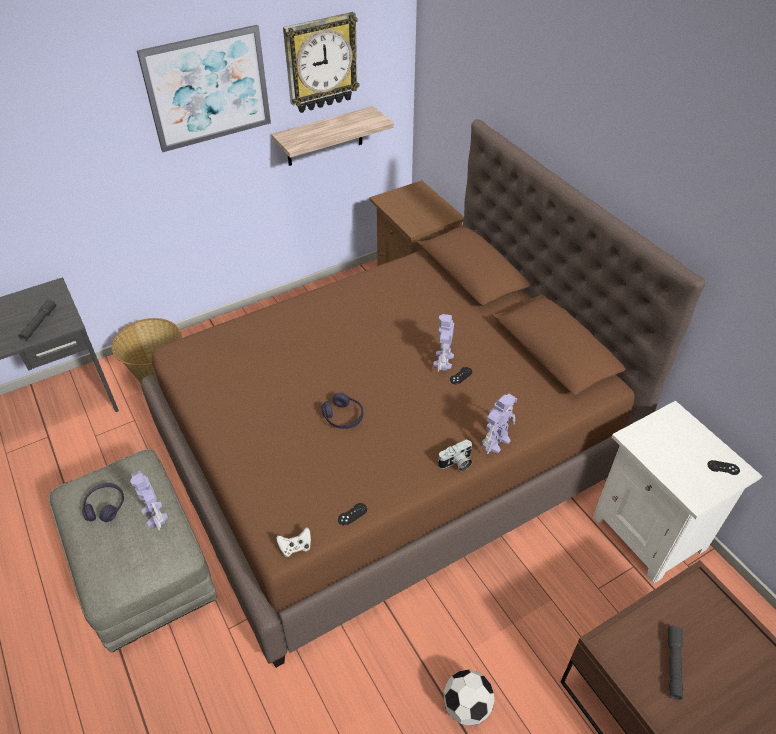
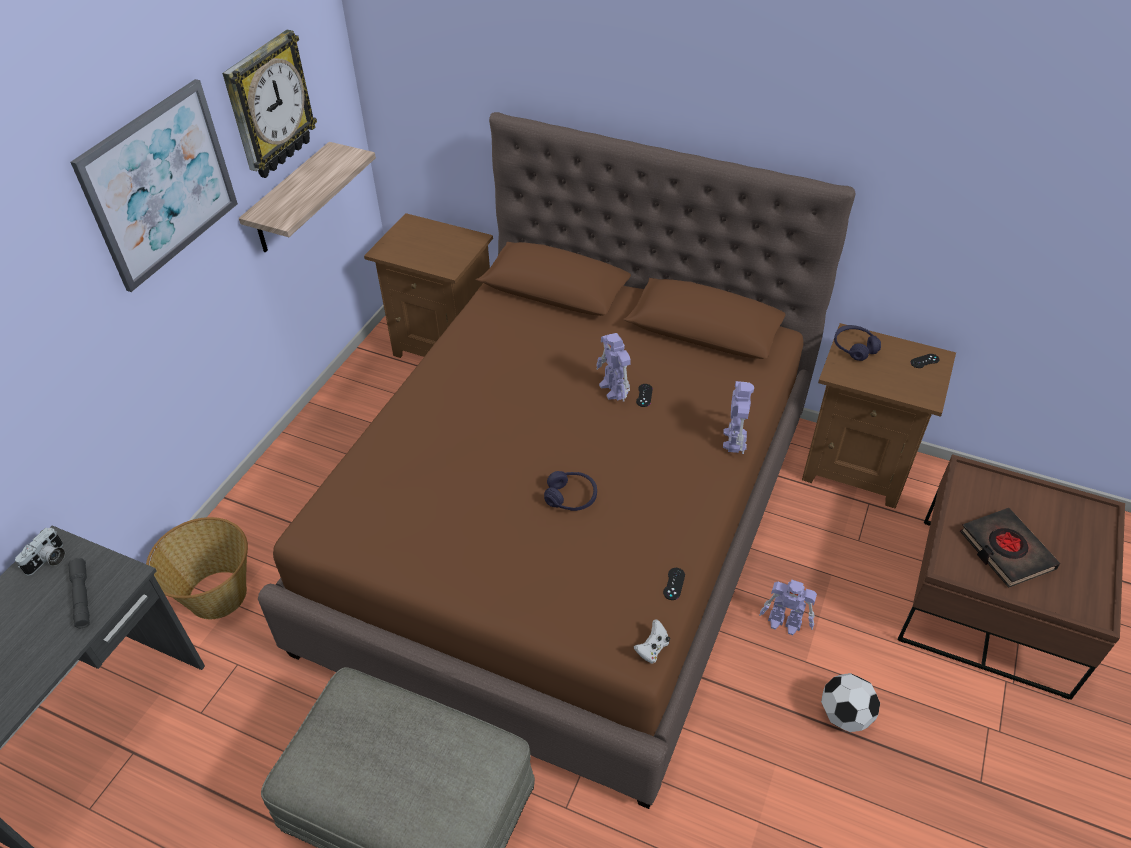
camera: 35 degrees left, 0 degrees up
(105, 506) = (361, 759): purple headphones -> purple headphones (854, 348)
(155, 515) = (431, 729): toy robot -> toy robot (785, 623)
(456, 463) = (720, 480): camera -> camera (48, 560)
(647, 535) = (856, 469): white nightstand -> brown nightstand
(673, 664) = (1005, 551): grey flashlight -> black book

